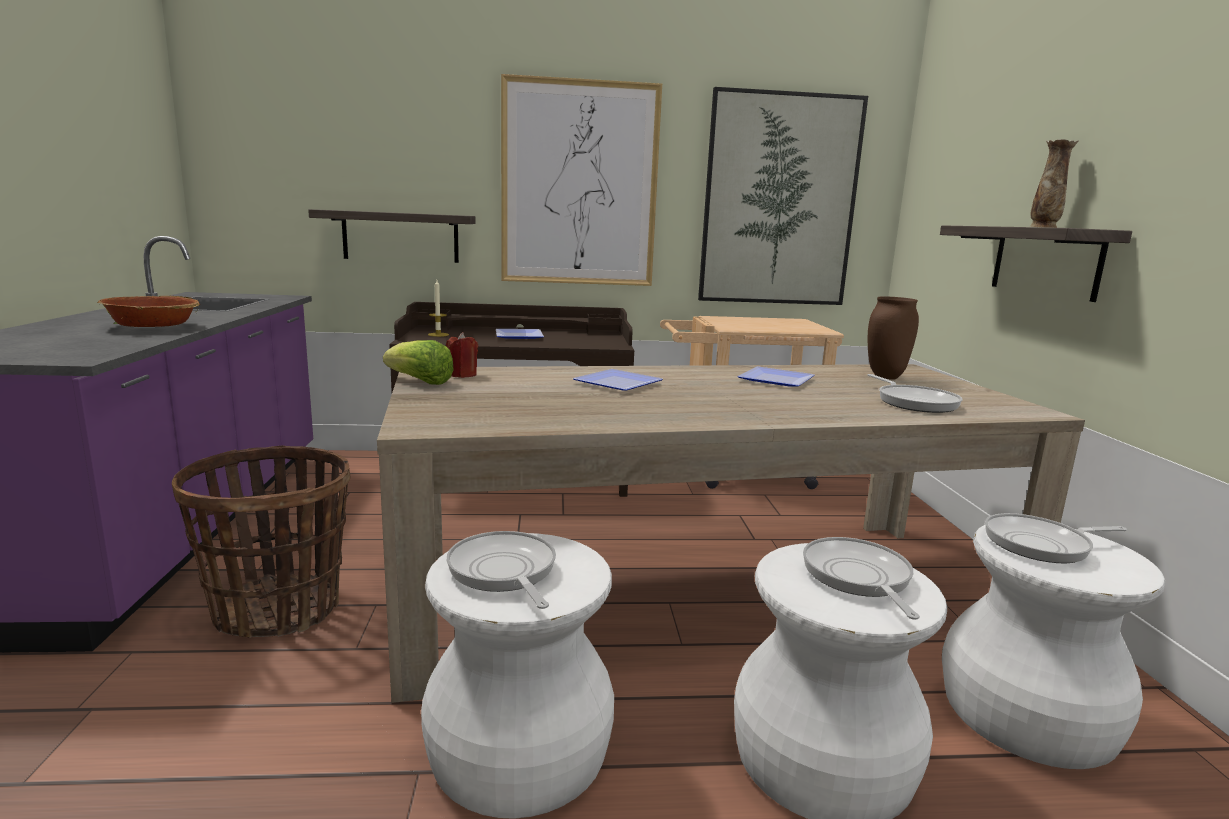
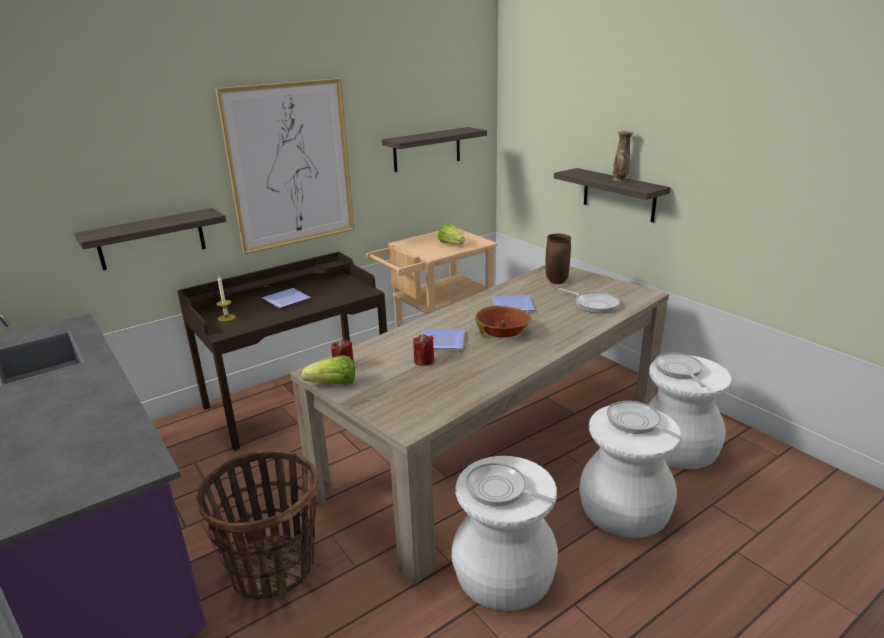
camera: 30 degrees left, 10 degrees up
(153, 327) = (90, 409): bowl -> bowl (502, 332)
(560, 391) = (424, 361): none -> red candle
(776, 326) = (451, 244): none -> lettuce
(779, 201) = (427, 149): picture -> shelf
(1042, 544) = (679, 370): frying pan -> frying pan turned 120 degrees clockwise

